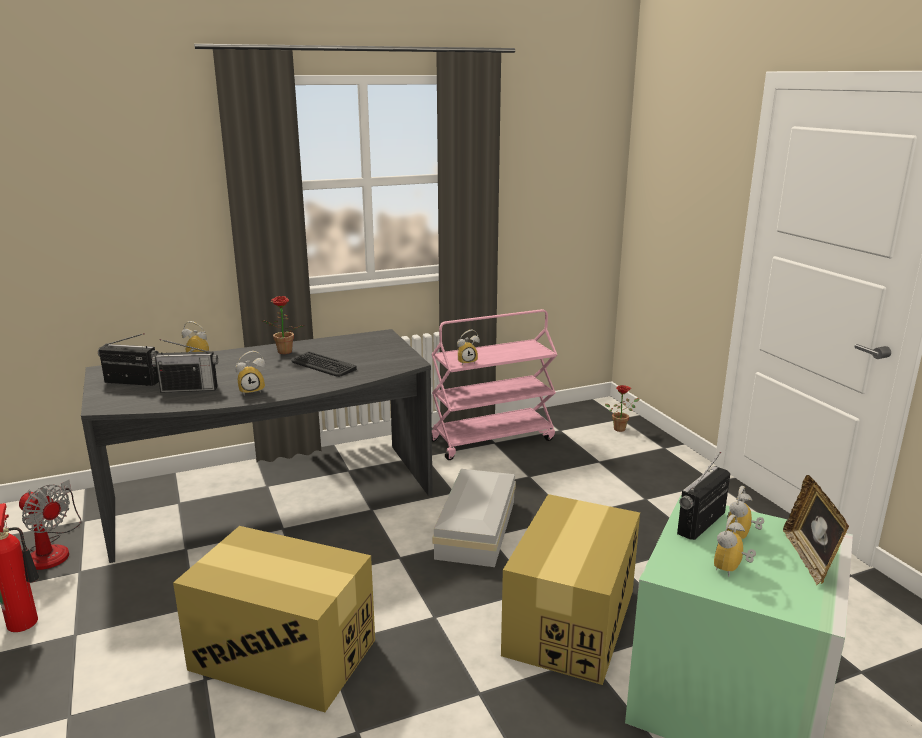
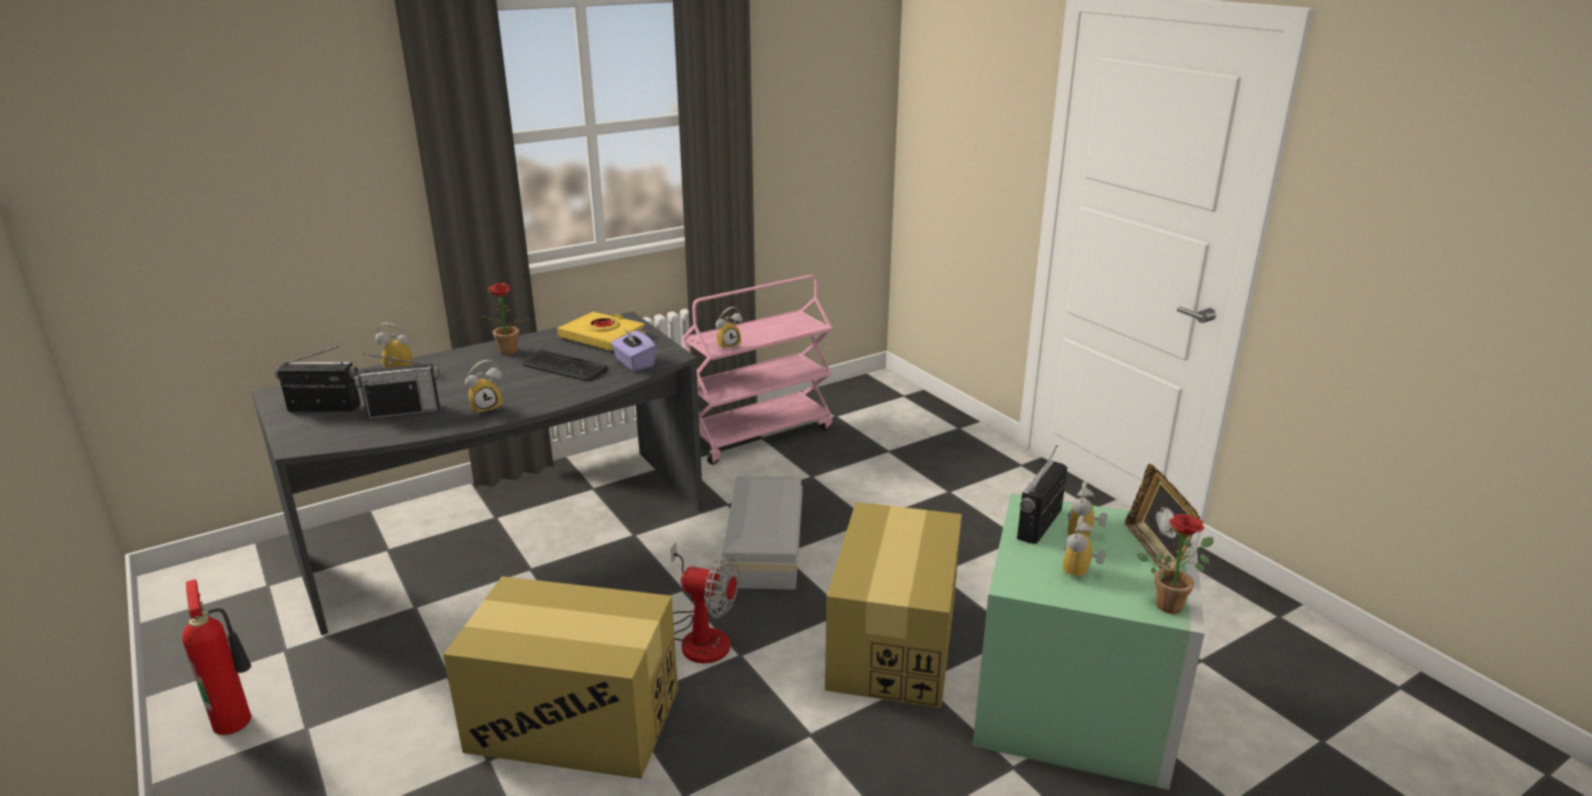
camera: 10 degrees left, 5 degrees up
(53, 549) = (240, 626): fan -> fan (701, 635)
(361, 345) = (602, 336): none -> yellow book
(379, 366) = (634, 363): none -> purple tissue box
(621, 428) = (906, 408): potted plant -> potted plant (1171, 603)

